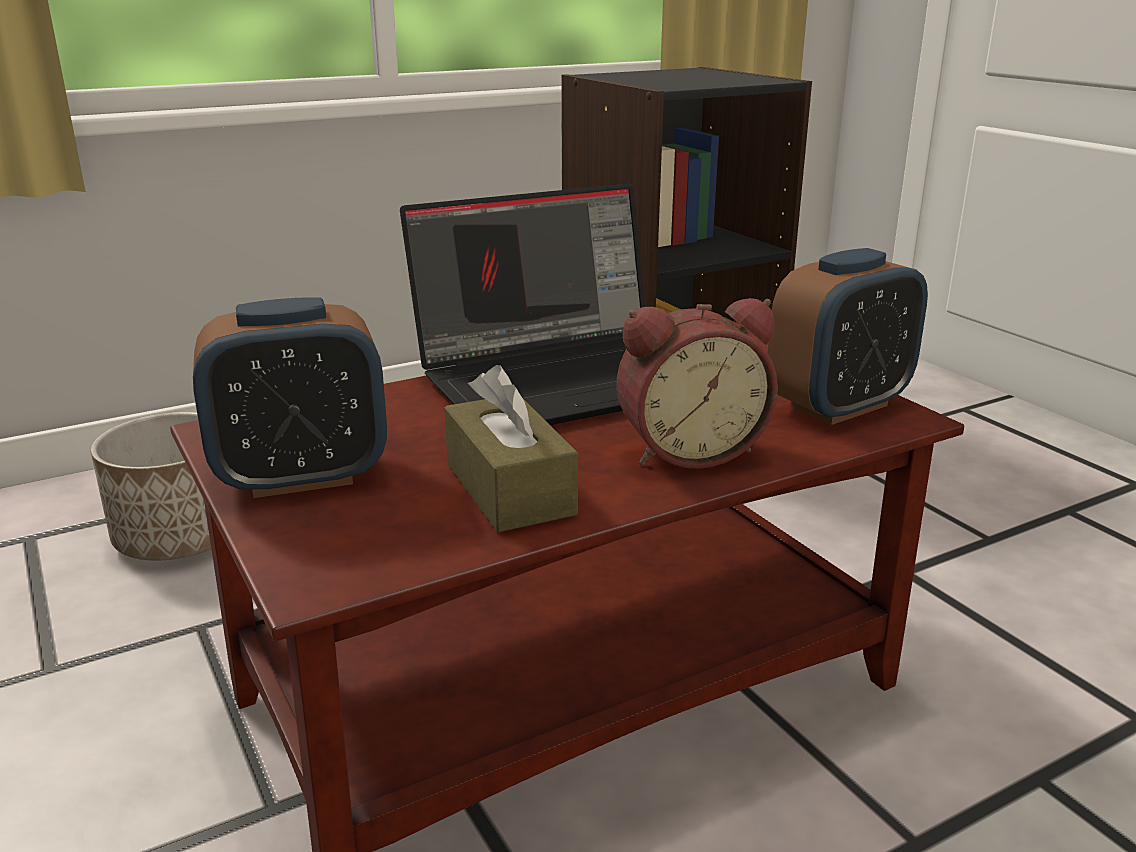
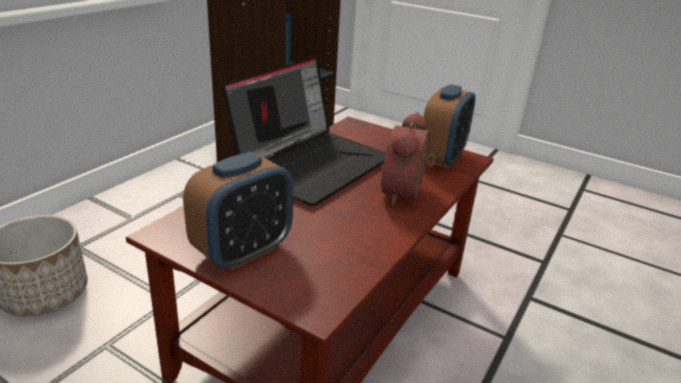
camera: 30 degrees left, 5 degrees up
(509, 489) = (352, 233): brown tissue box -> none
(688, 450) = (406, 193): alarm clock -> alarm clock turned 150 degrees clockwise

